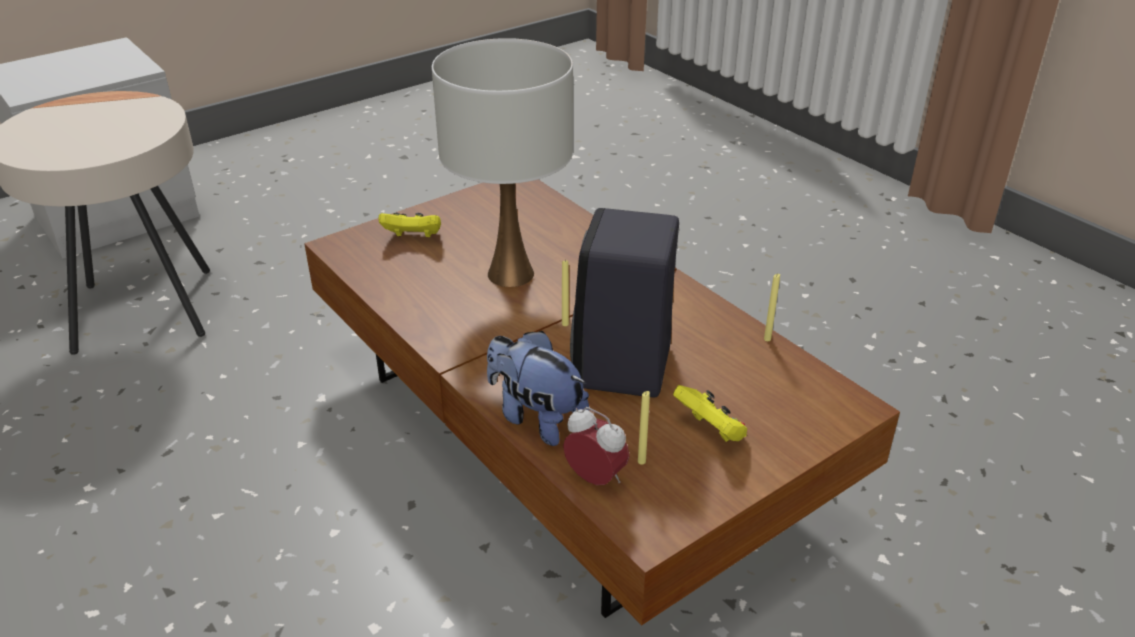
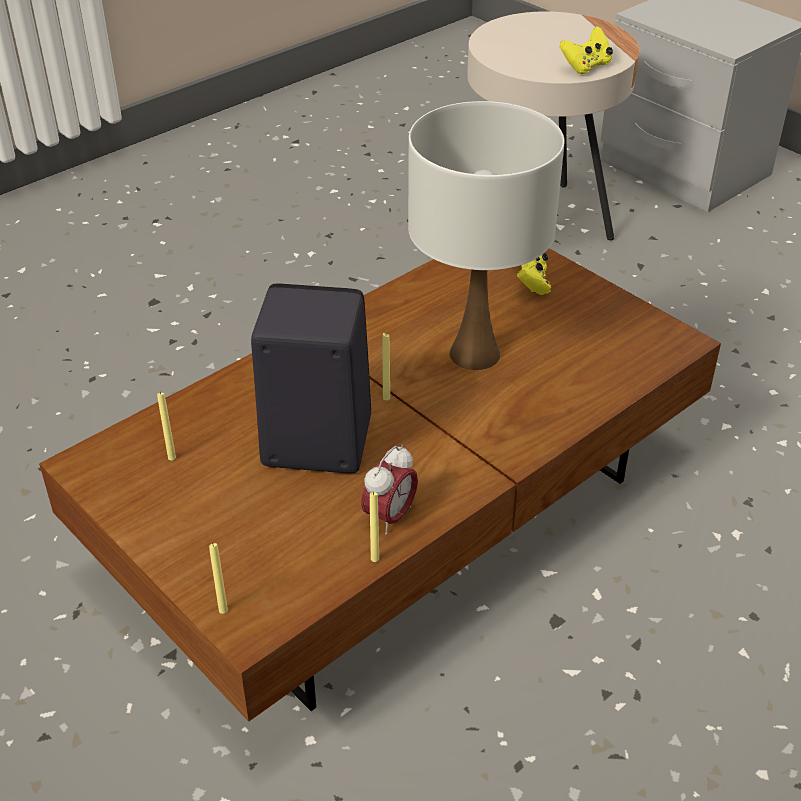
camera: 85 degrees right, 5 degrees up
(535, 417) = (237, 388): plush toy -> none
(595, 478) = (152, 429): alarm clock -> alarm clock (390, 517)
(711, 431) = (212, 506): yellow game controller -> yellow game controller (586, 66)
(837, 421) = (223, 610): none -> yellow candle

